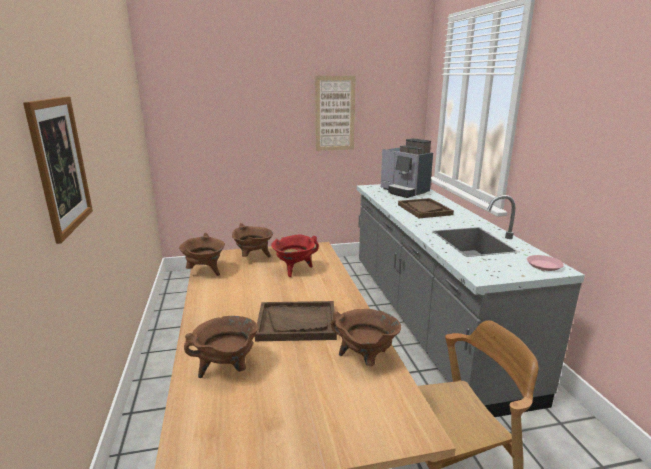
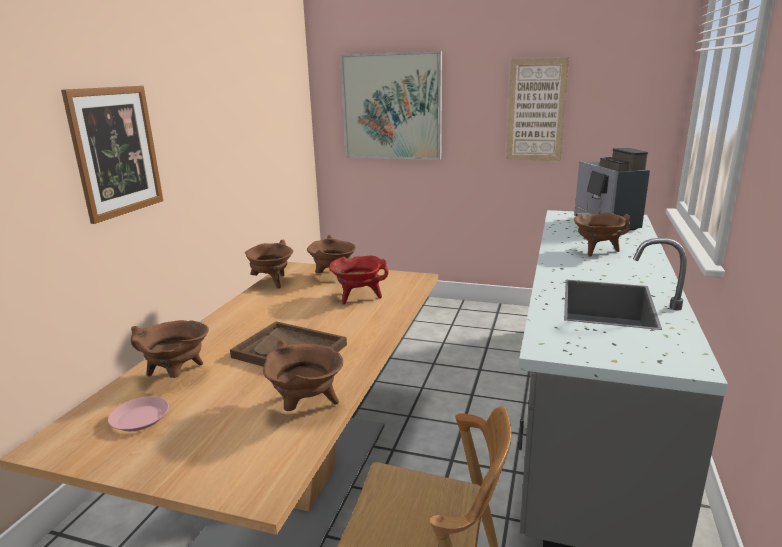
camera: 30 degrees right, 0 degrees up
(221, 112) = (391, 107): none -> picture
(424, 209) = (597, 251): brown tray -> brown cooking pot
(544, 265) = (673, 355): pink plate -> pink plate (140, 418)

